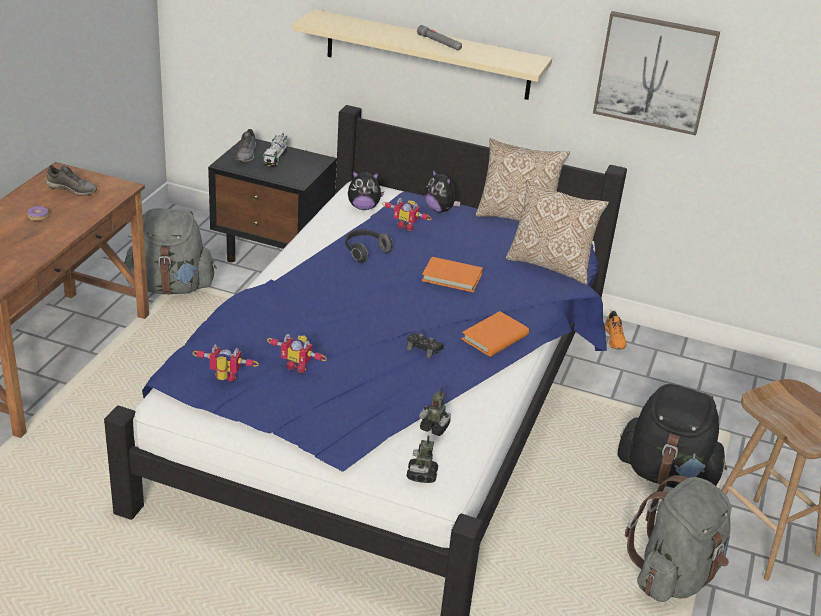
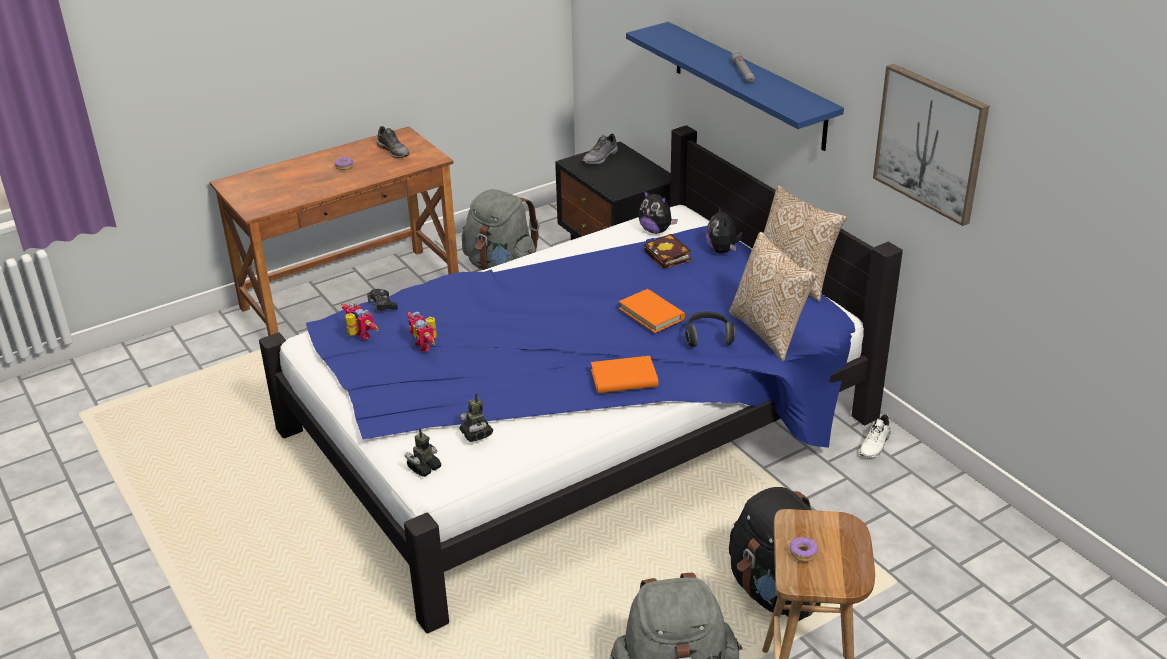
camera: 40 degrees right, 0 degrees up
(275, 158) = (622, 167): toy truck -> none
(365, 251) = (603, 269): headphones -> headphones (708, 337)
(406, 226) = (669, 257): toy robot -> book
(424, 348) = (547, 366): black game controller -> black game controller (382, 304)
(427, 55) = (748, 85): beige shelf -> blue shelf
(615, 338) = (875, 445): orange shoe -> white shoe
(792, 419) = (802, 553): none -> donut

